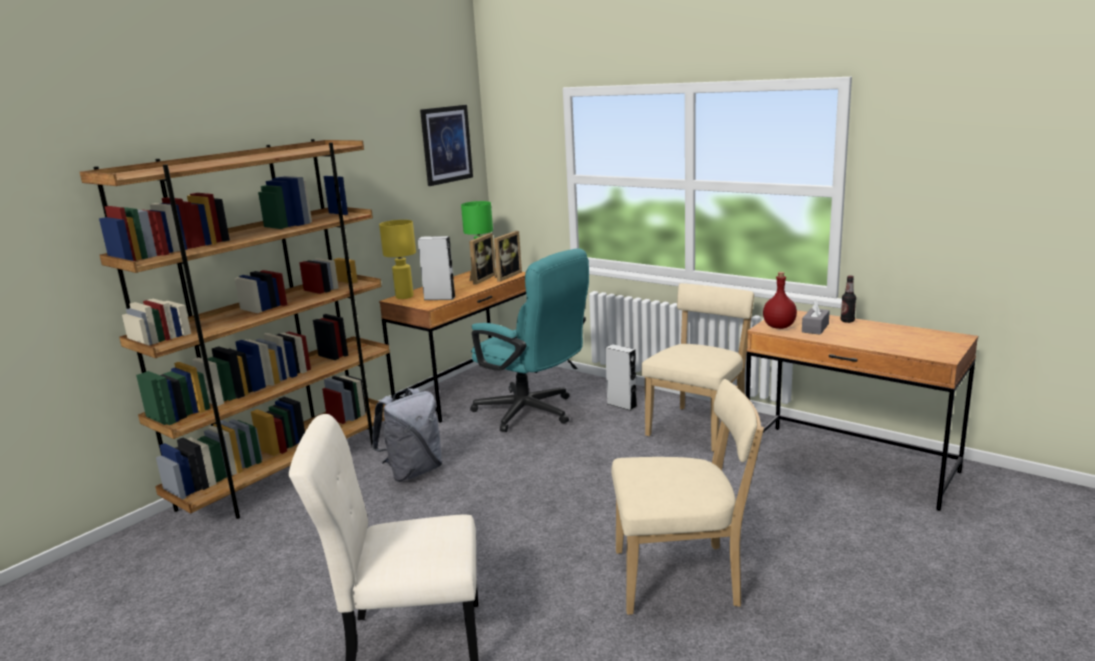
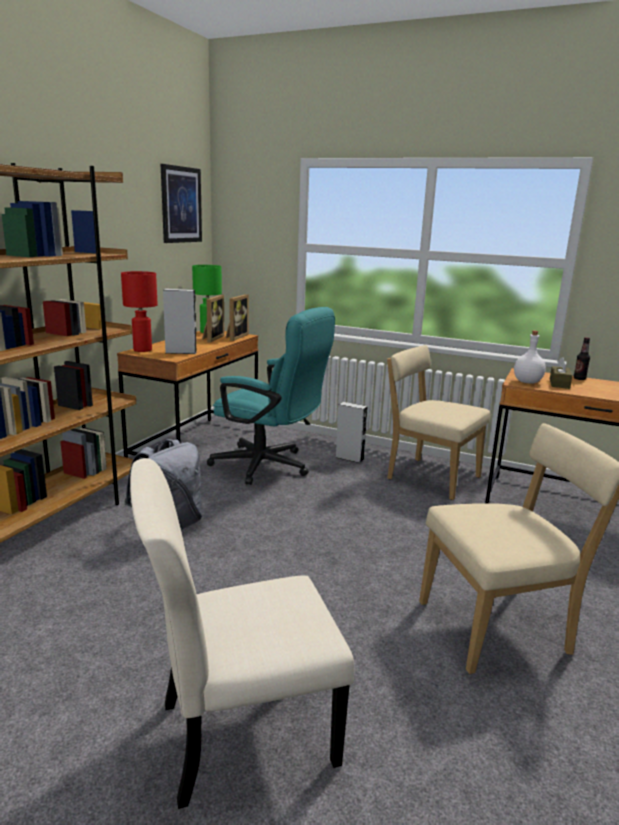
camera: 15 degrees left, 0 degrees up
(404, 296) = (142, 350): yellow table lamp -> red table lamp
(699, 427) = (429, 477): beige chair -> beige chair turned 75 degrees counterclockwise
(778, 326) = (526, 382): red bottle -> white bottle
(815, 328) = (559, 383): grey tissue box -> brown tissue box

